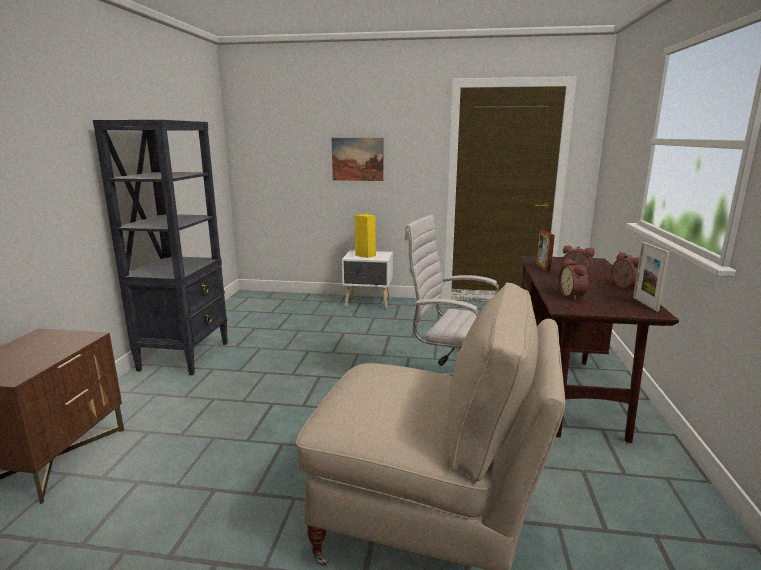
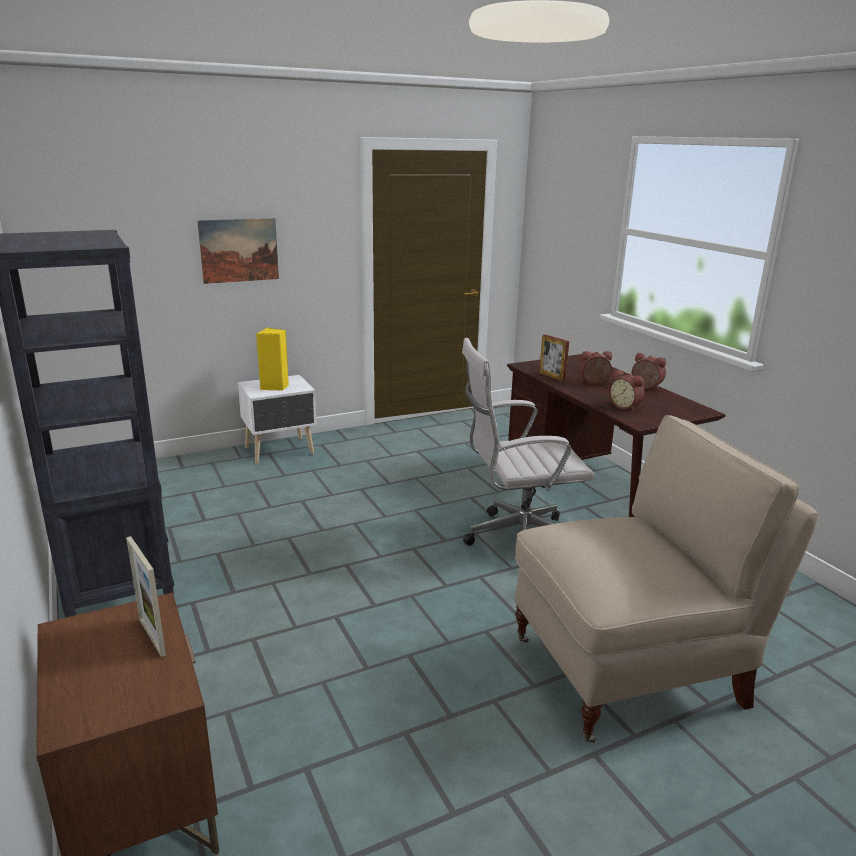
camera: 35 degrees left, 5 degrees up
(645, 304) = (684, 403): picture frame -> picture frame (152, 637)

